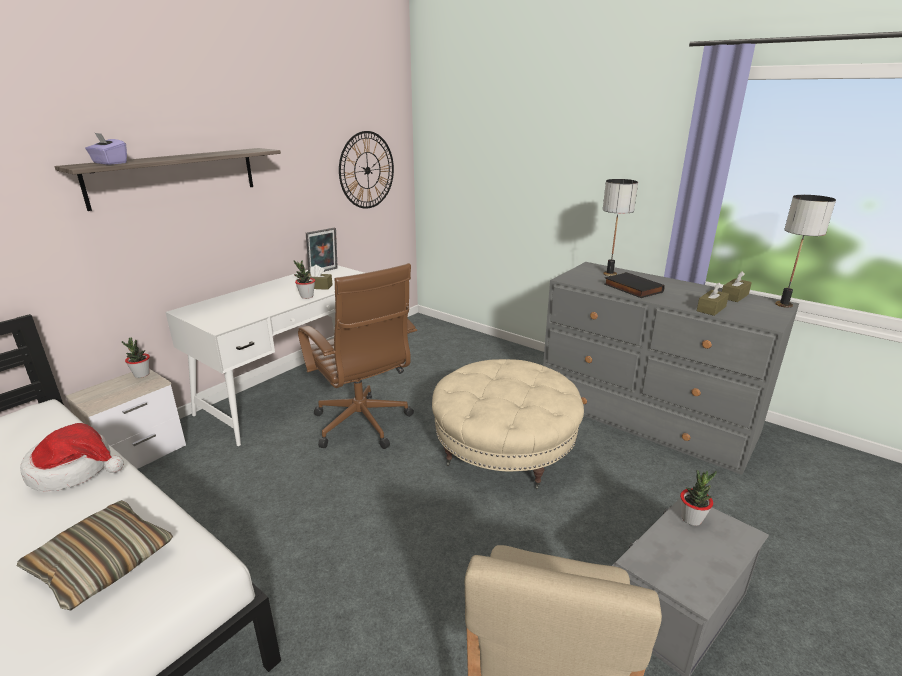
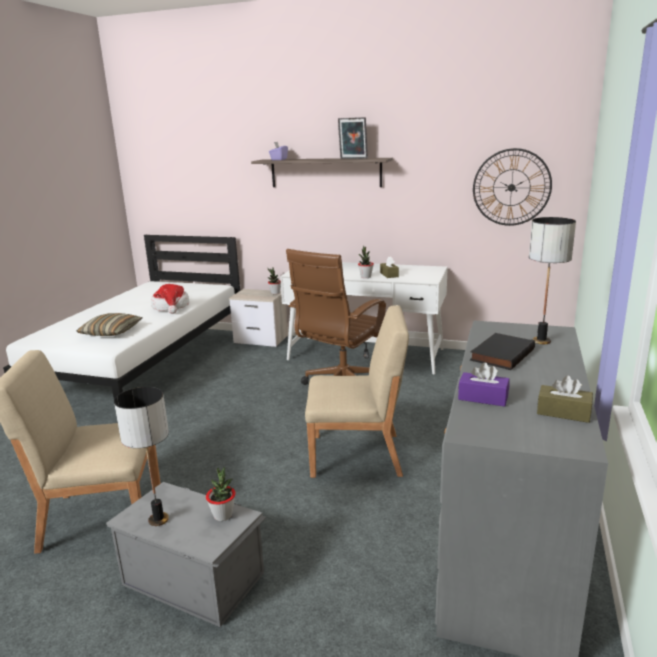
camera: 70 degrees right, 5 degrees down
(324, 271) = (424, 269): picture frame -> picture frame (353, 158)
(504, 449) = (357, 455): beige ottoman -> beige chair
(711, 309) = (483, 398): brown tissue box -> purple tissue box
(784, 305) = (575, 449): table lamp -> table lamp (158, 520)

